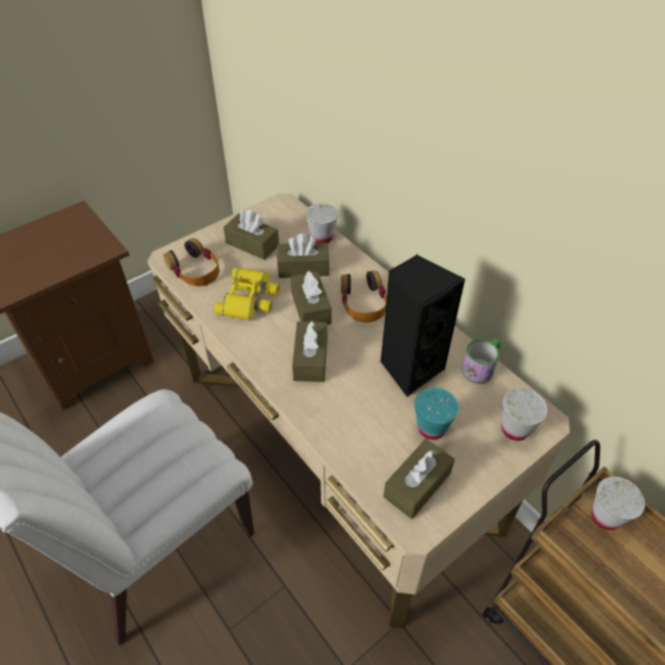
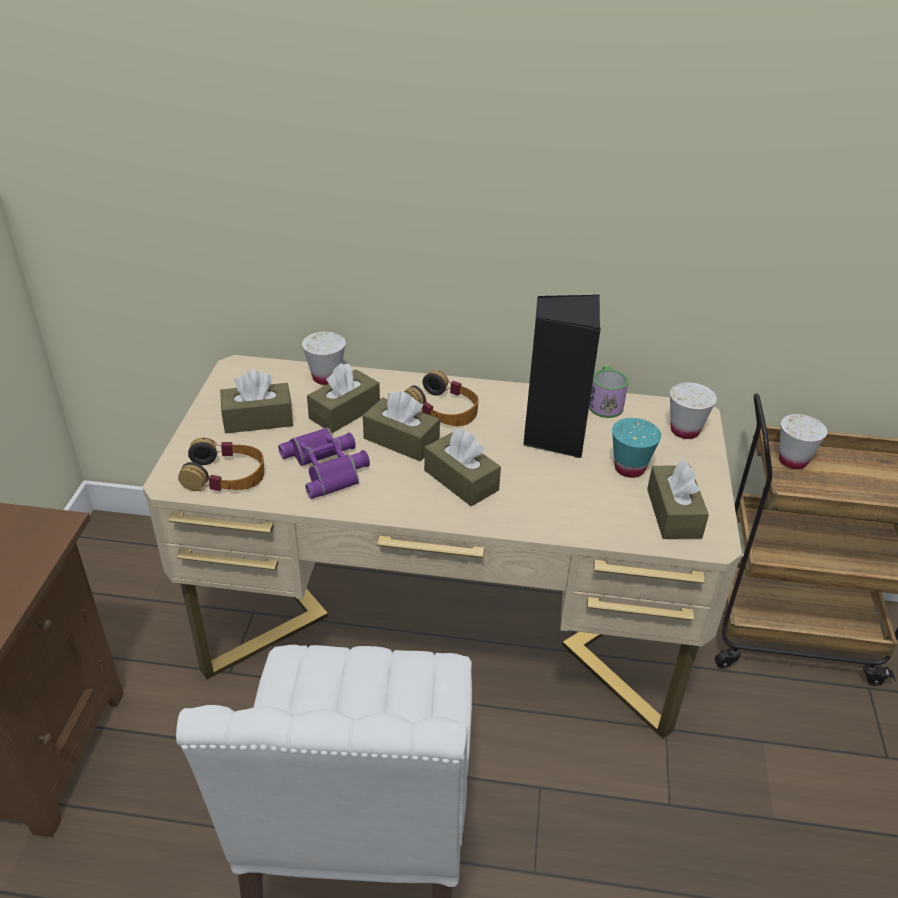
camera: 45 degrees left, 10 degrees down
(250, 299) = (328, 467): yellow binoculars -> purple binoculars

